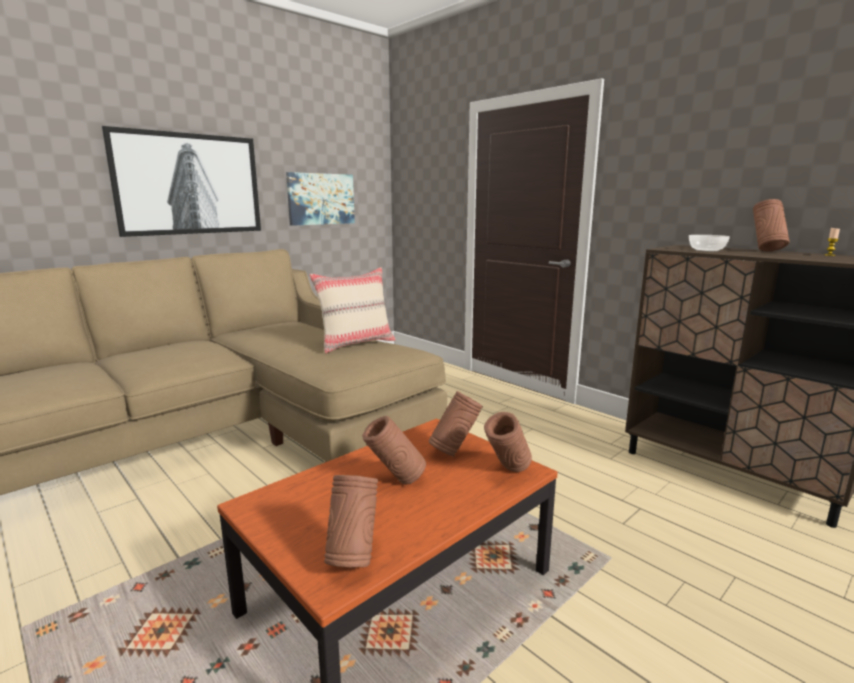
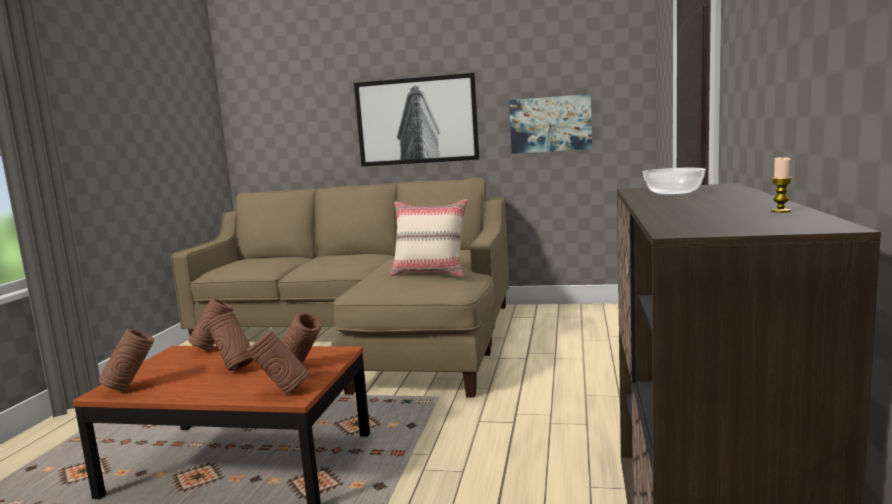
camera: 55 degrees right, 5 degrees down
(766, 251) = (756, 198): brown vase -> brown vase (214, 348)

